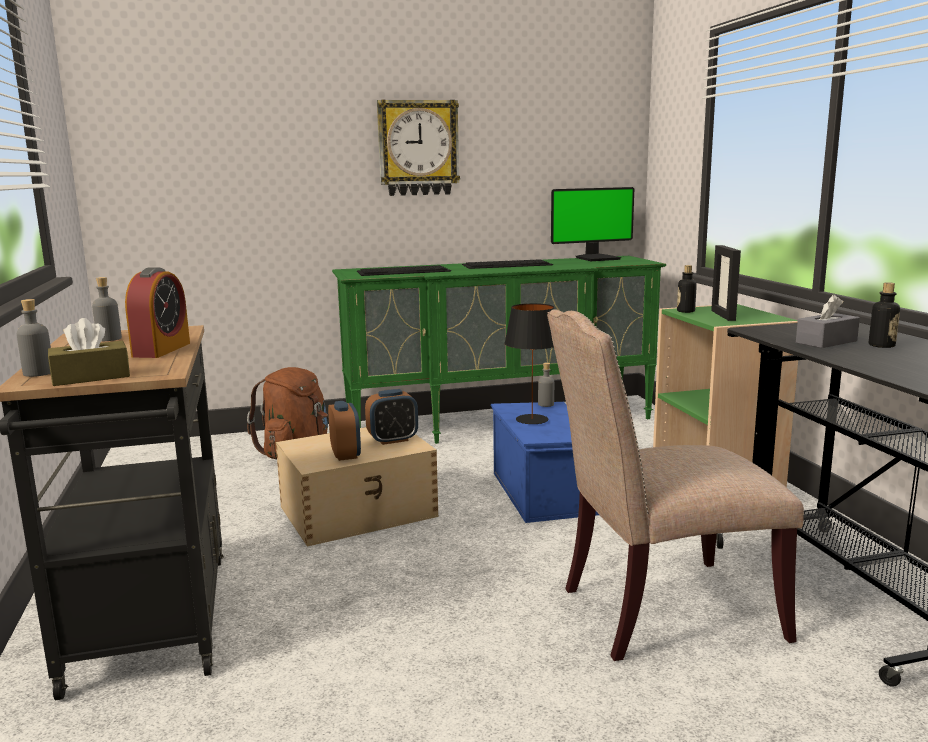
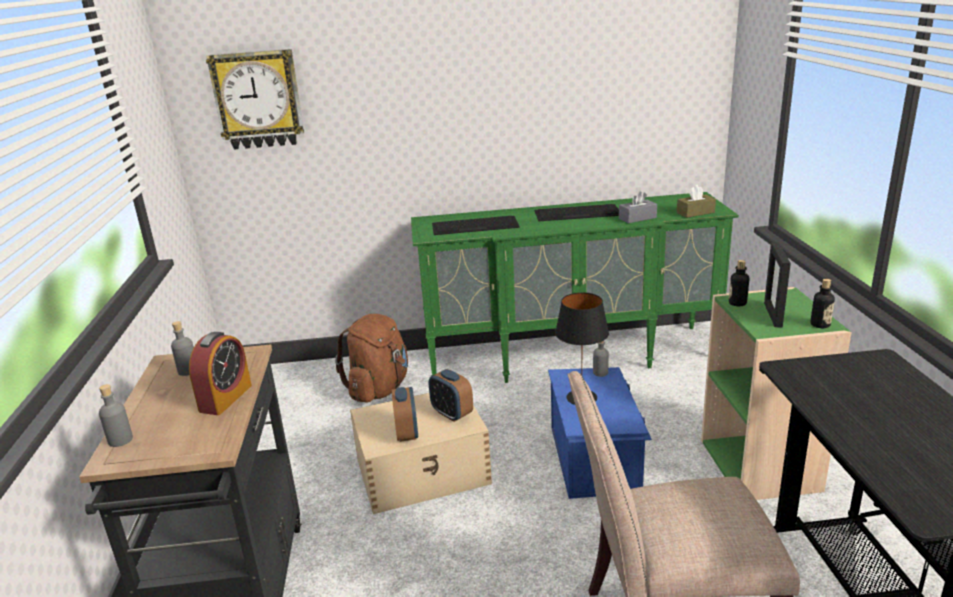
camera: 10 degrees right, 10 degrees up
(91, 377) = (159, 452): brown tissue box -> brown tissue box (695, 212)
(392, 440) = (452, 414): alarm clock -> alarm clock turned 60 degrees clockwise
(418, 148) = (491, 98): wall clock -> wall clock (258, 100)
(597, 258) = (671, 199): monitor -> none
(826, 342) = (850, 403): grey tissue box -> grey tissue box (637, 218)
(881, 345) = (906, 416): bottle -> bottle (820, 324)

